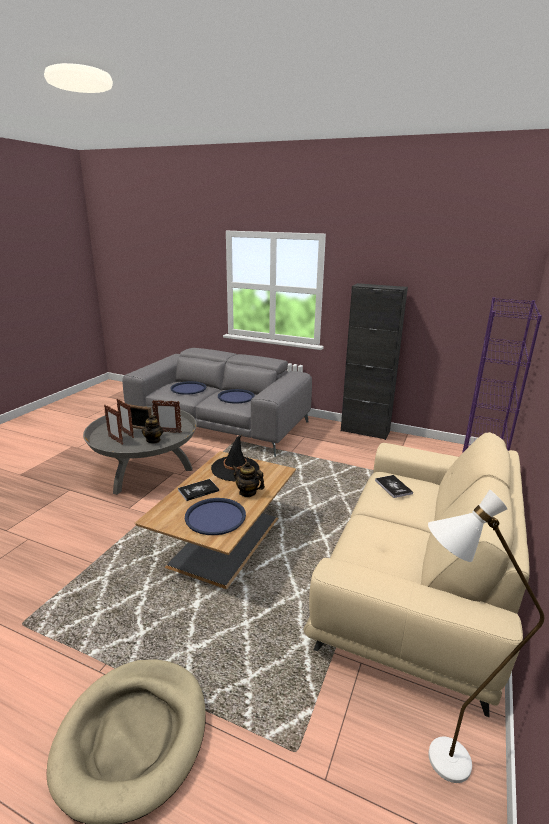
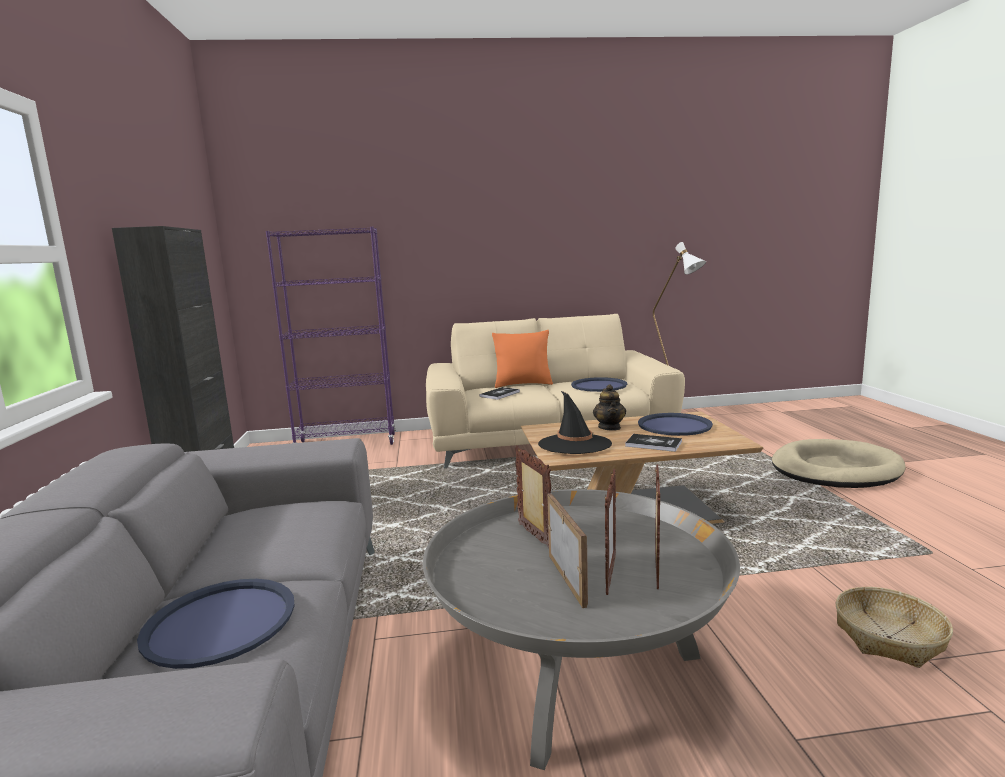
camera: 120 degrees left, 10 degrees down
(45, 540) = (889, 637): none -> basket
(153, 440) = (587, 533): teapot -> none
(236, 397) = (271, 527): blue tray -> blue tray (599, 385)
(428, 512) = (523, 384): none -> orange pillow

